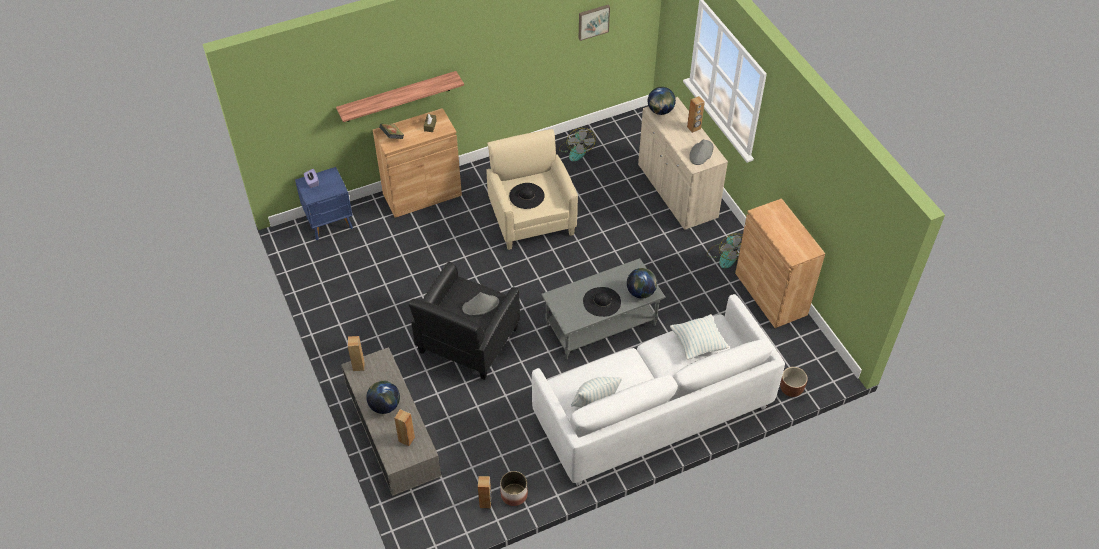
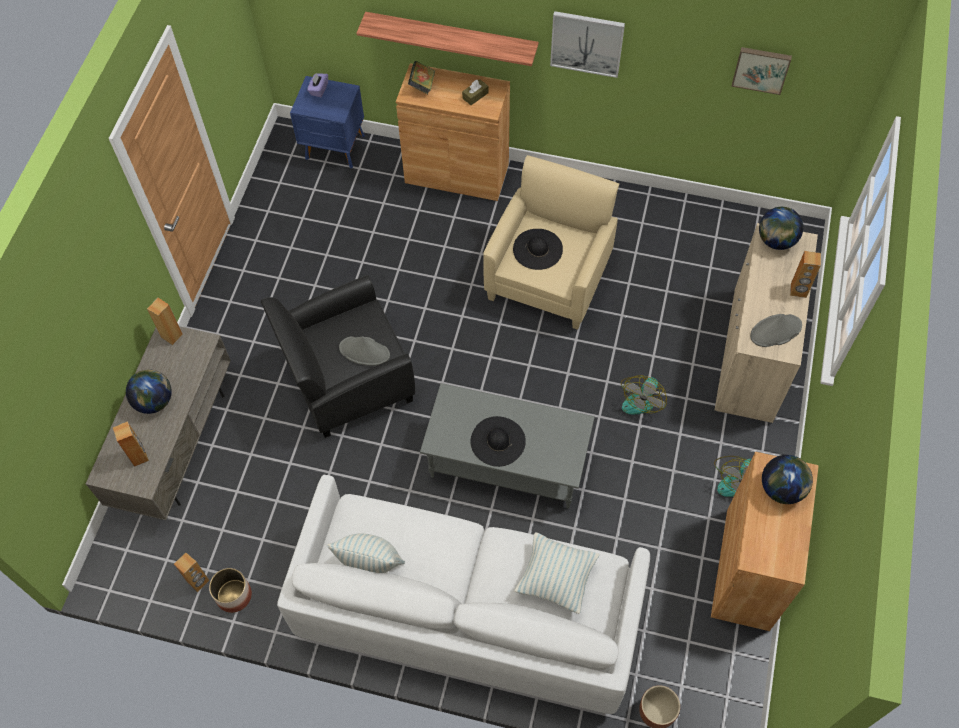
camera: 40 degrees right, 10 degrees up
(487, 56) = (587, 43): none -> picture
(576, 150) = (676, 225): fan -> fan (641, 398)
(641, 292) = (554, 461): globe -> globe (782, 489)

